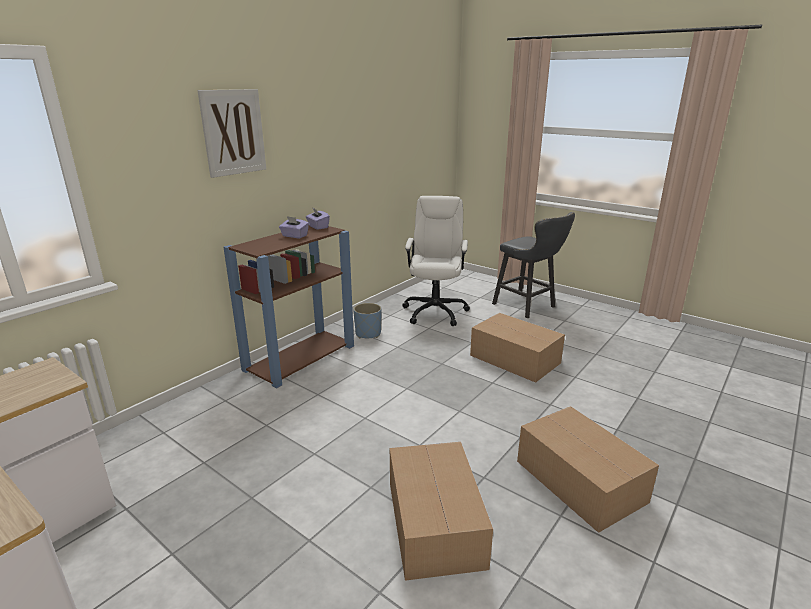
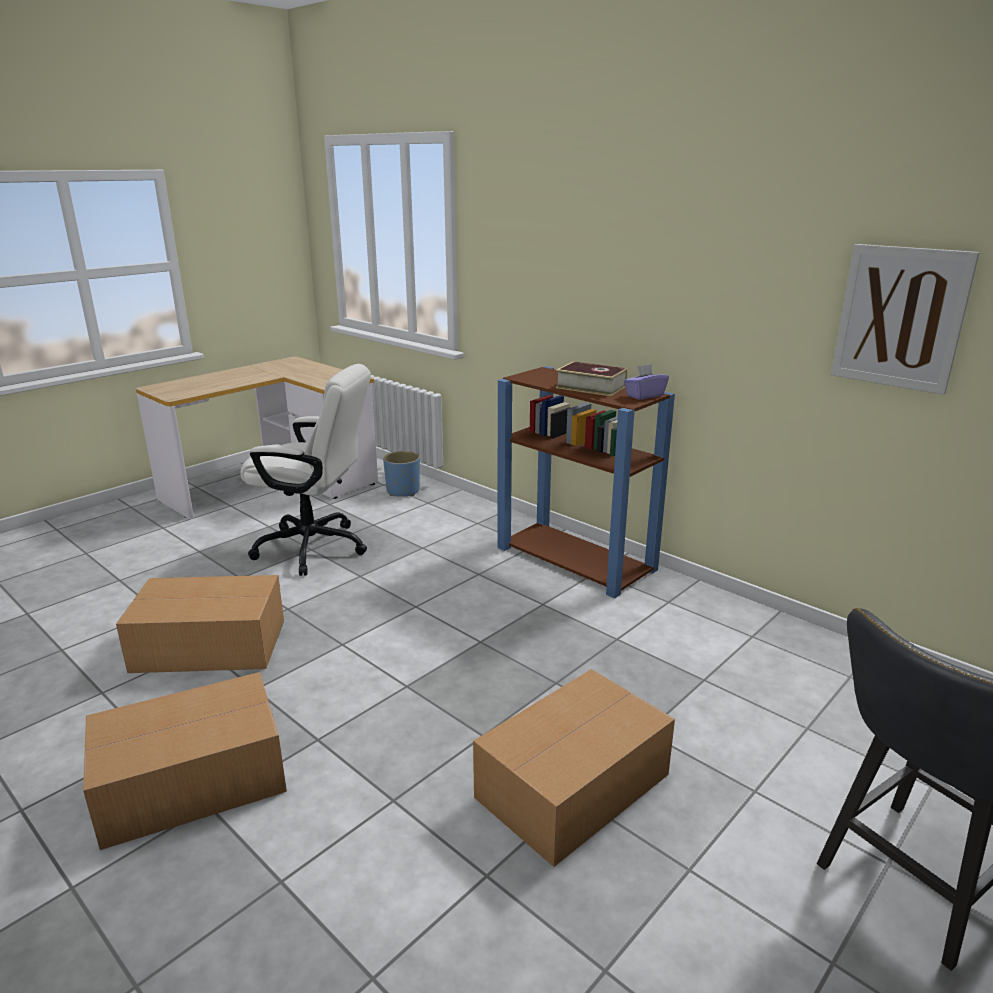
camera: 95 degrees right, 0 degrees up
(233, 132) = (592, 230): picture -> picture (900, 318)
(294, 236) = (591, 387): purple tissue box -> book
(368, 334) = (662, 611): blue planter -> blue planter (403, 491)
(435, 311) = (795, 695): white office chair -> white office chair (317, 548)

